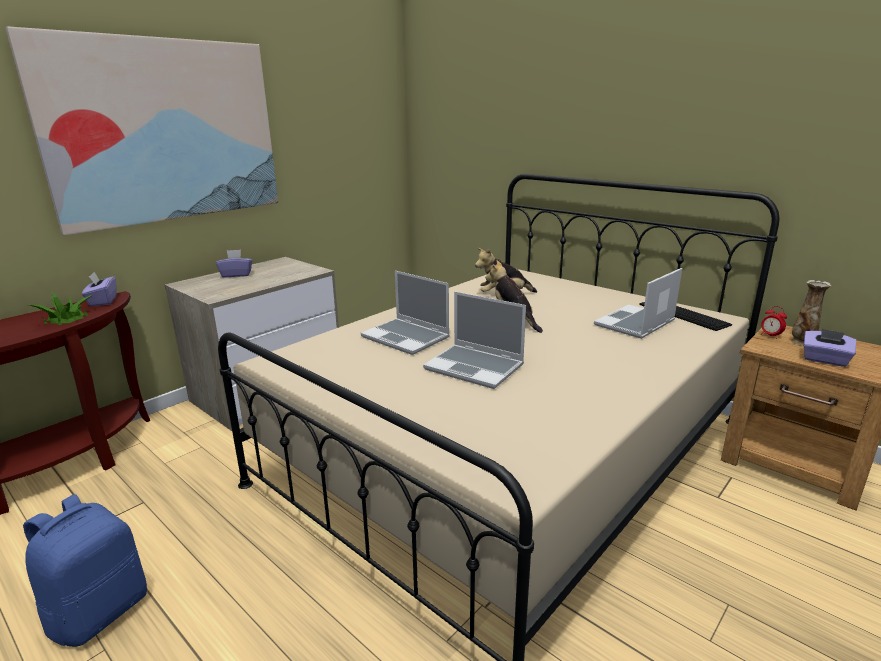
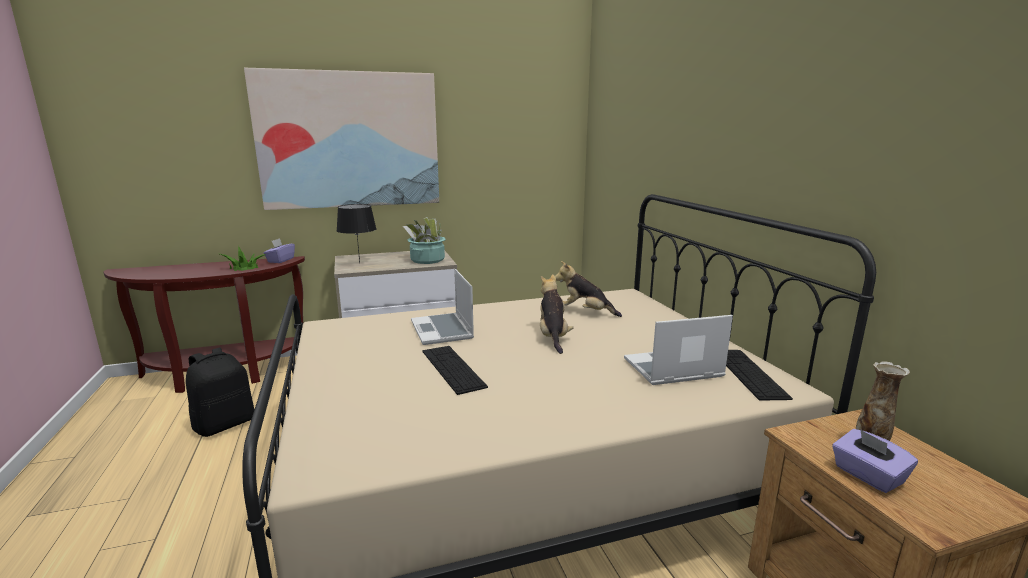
camera: 30 degrees right, 5 degrees down
(100, 611) = (152, 473): blue backpack -> none
(131, 524) = (225, 424): none -> black backpack
(217, 287) = (359, 263): none -> black table lamp
(236, 274) = (387, 256): purple tissue box -> none
(292, 271) = (427, 260): none -> potted plant
(475, 367) = (452, 368): laptop -> keyboard
(770, 336) = (834, 426): alarm clock -> none

